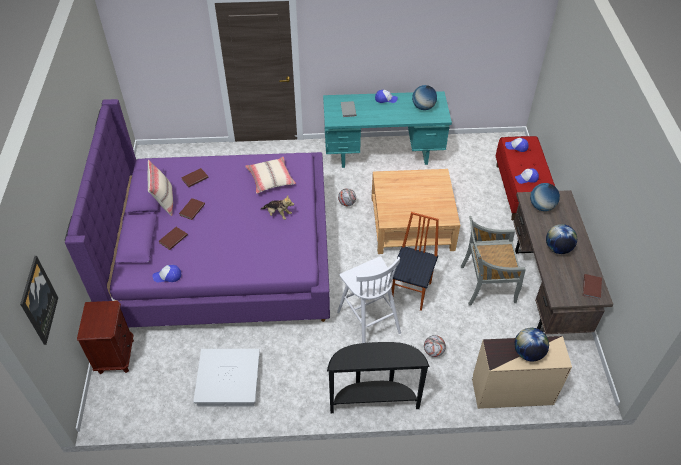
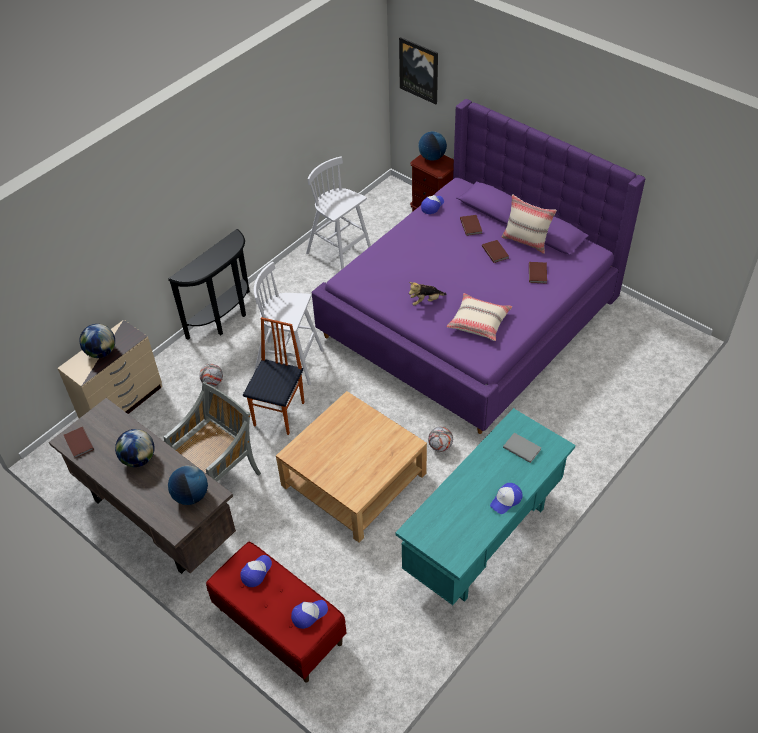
camera: 135 degrees right, 0 degrees up
(228, 381) = (340, 255): white storage box -> white stool
(412, 292) = (280, 414): chair -> chair turned 135 degrees counterclockwise
(423, 107) = (451, 526): globe -> globe (432, 157)

